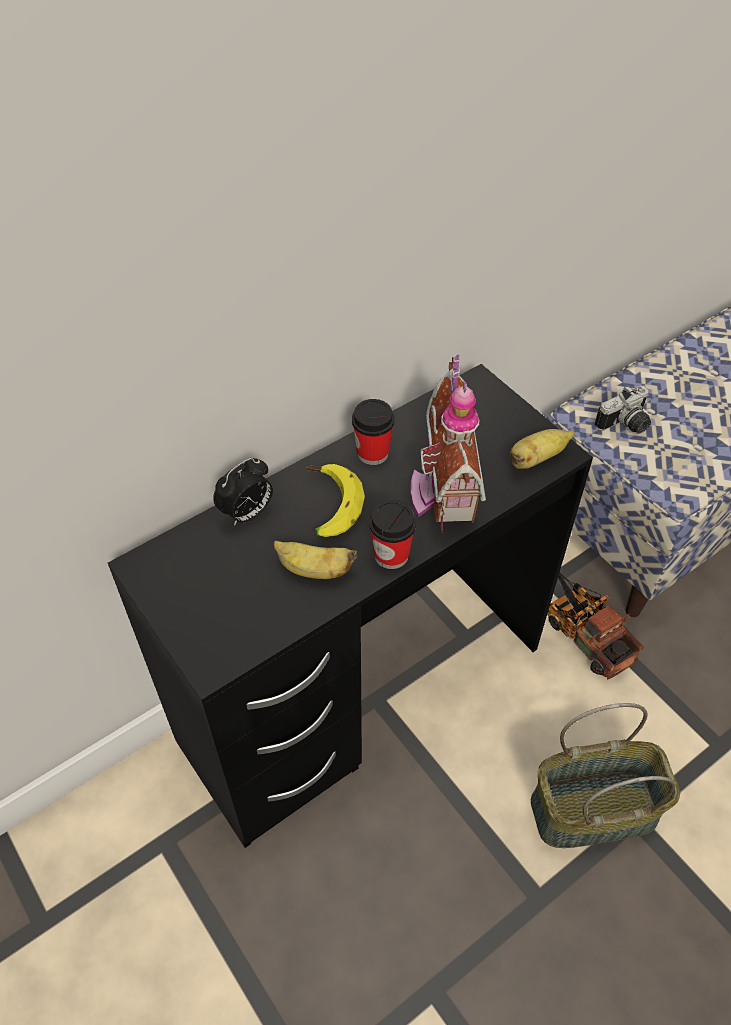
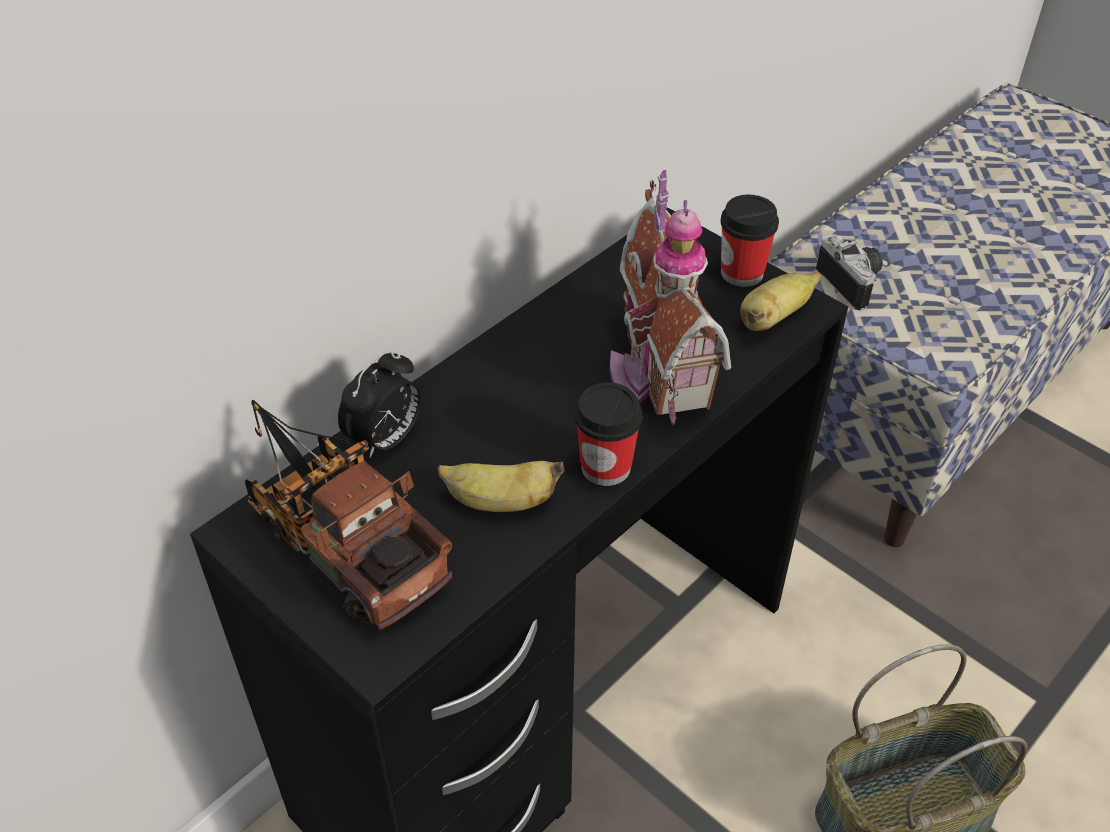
camera: 10 degrees left, 5 degrees down
(327, 506) = (499, 414): banana -> none
(372, 453) = (547, 337): cup -> cup (742, 273)
(582, 632) = (834, 577): toy truck -> toy truck (341, 539)
(625, 425) = (854, 282): camera -> camera turned 75 degrees counterclockwise

